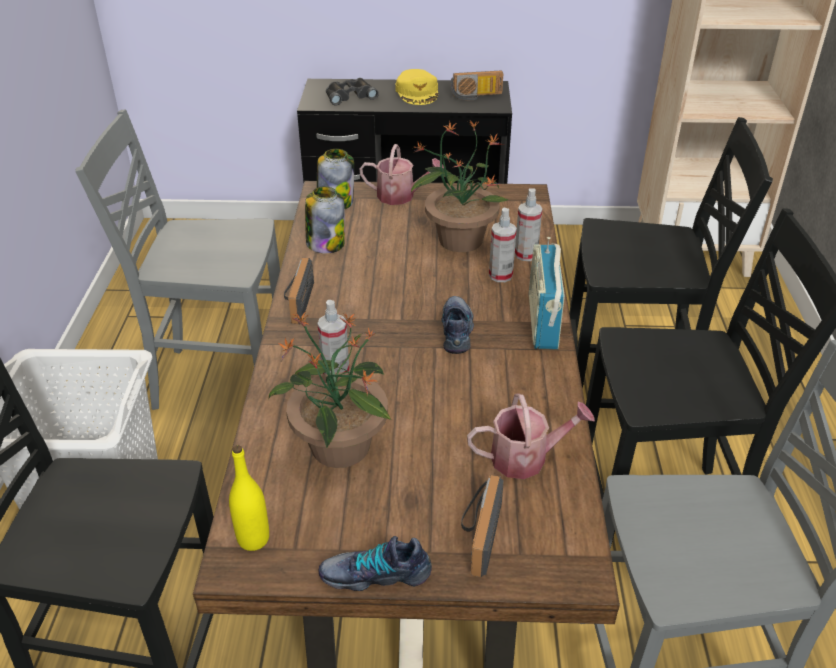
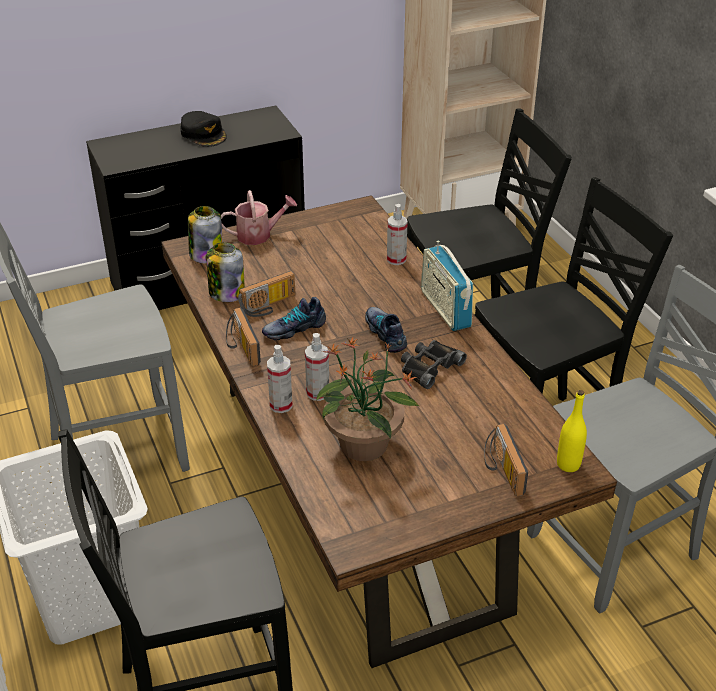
camera: 25 degrees left, 0 degrees up
(253, 539) = (351, 526): yellow bottle -> yellow bottle (568, 464)
(350, 96) = (142, 150): black binoculars -> black binoculars (429, 367)
(375, 573) = (452, 517): shoe -> shoe (293, 328)
(417, 93) = (204, 134): yellow cap -> black cap
(459, 239) = (335, 260): potted plant -> none
(476, 96) = (259, 126): radio -> radio (269, 306)
(500, 275) = (388, 281): spray bottle -> spray bottle (281, 405)
(526, 458) = (499, 410): watering can -> none

